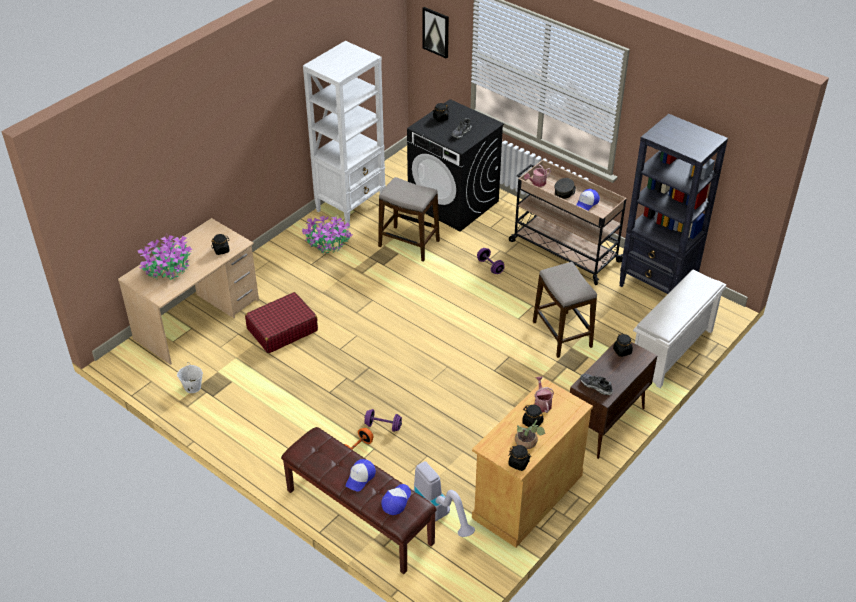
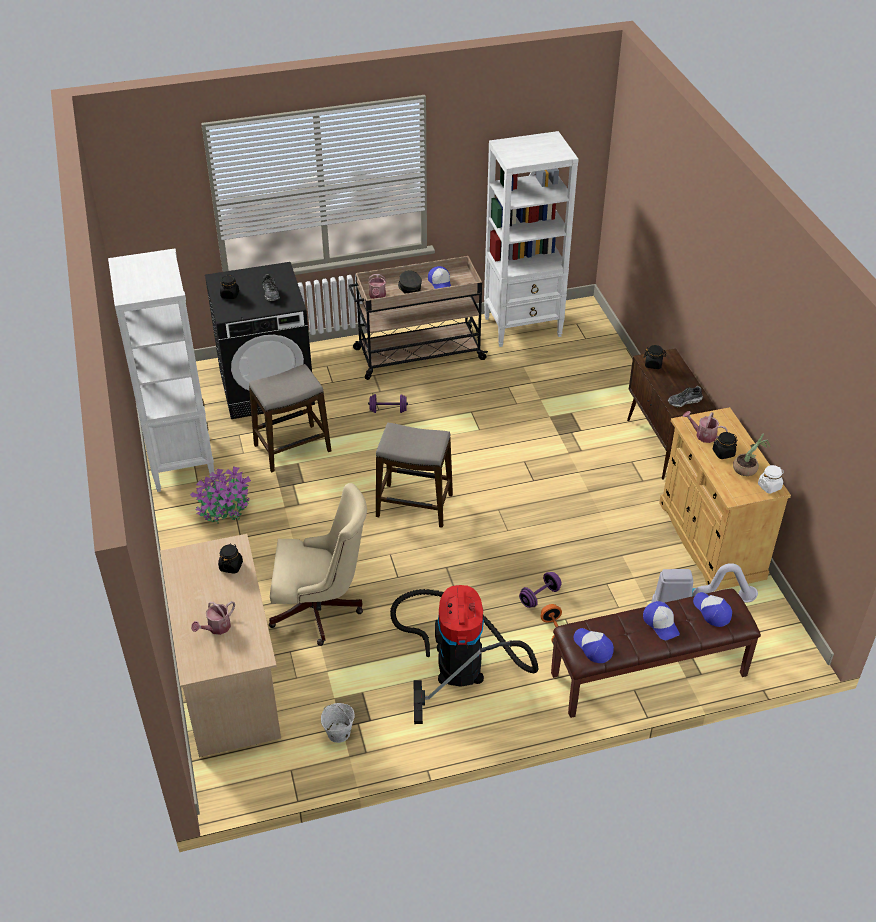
camera: 55 degrees left, 0 degrees up
(169, 270) = (216, 628): potted plant -> watering can
(282, 330) = (321, 610): red suitcase -> beige office chair
(294, 411) = (457, 658): none -> vacuum cleaner
(309, 451) = (593, 647): none -> cap
(436, 32) = (151, 206): picture -> none
(519, 463) = (769, 486): black jar -> white jar
(562, 335) = (527, 413): stool -> stool (414, 506)
(657, 287) = (523, 327): black bookcase -> white bookcase
(671, 351) = (610, 362): white shoe rack -> none

